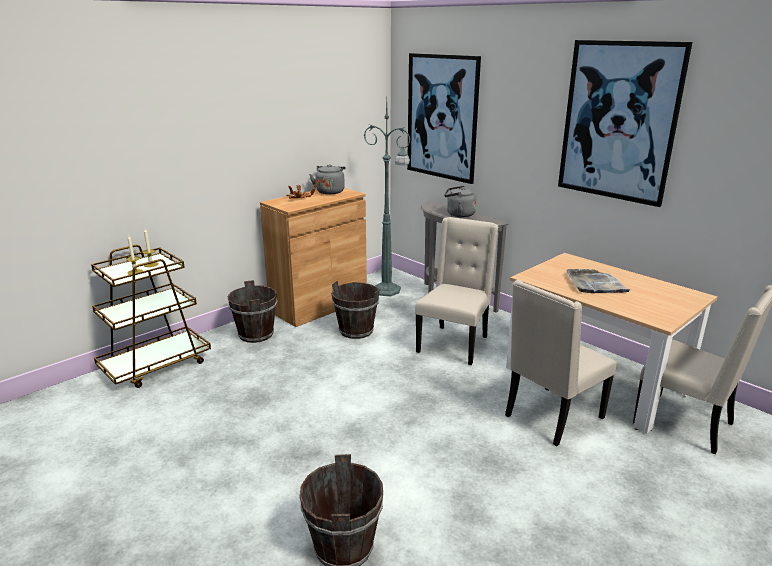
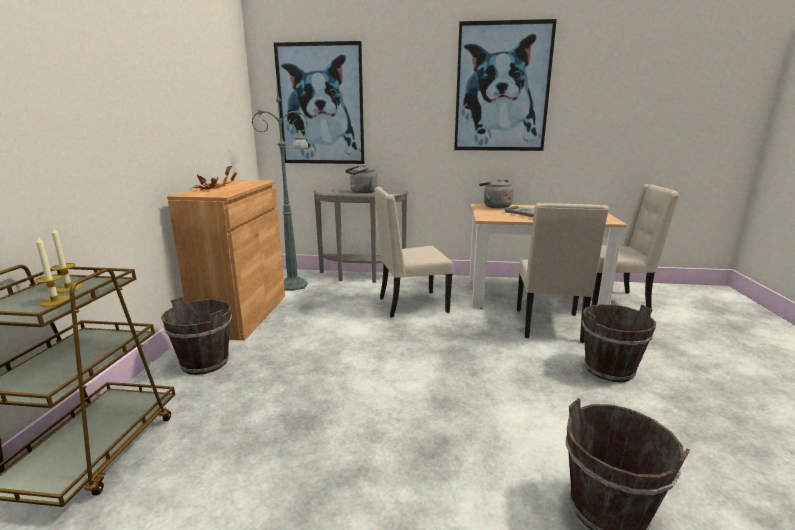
camera: 40 degrees left, 5 degrees down
(330, 191) = (234, 182): grey kettle -> grey kettle (495, 206)
(356, 331) = (313, 323): brown bucket -> brown bucket (609, 370)
(454, 344) = (411, 305): beige chair -> beige chair turned 90 degrees counterclockwise

